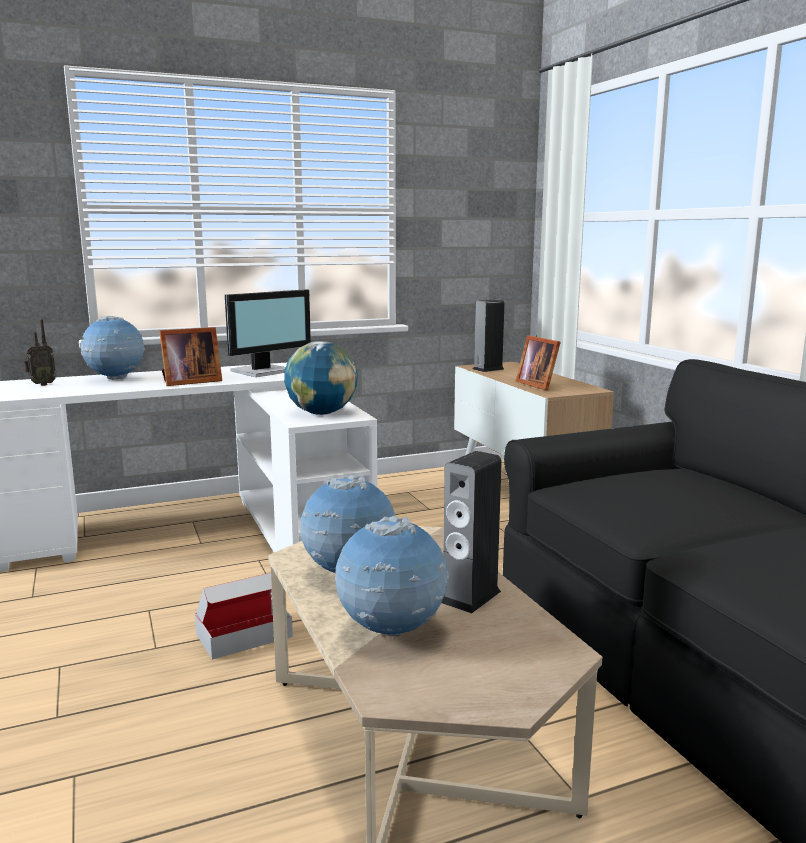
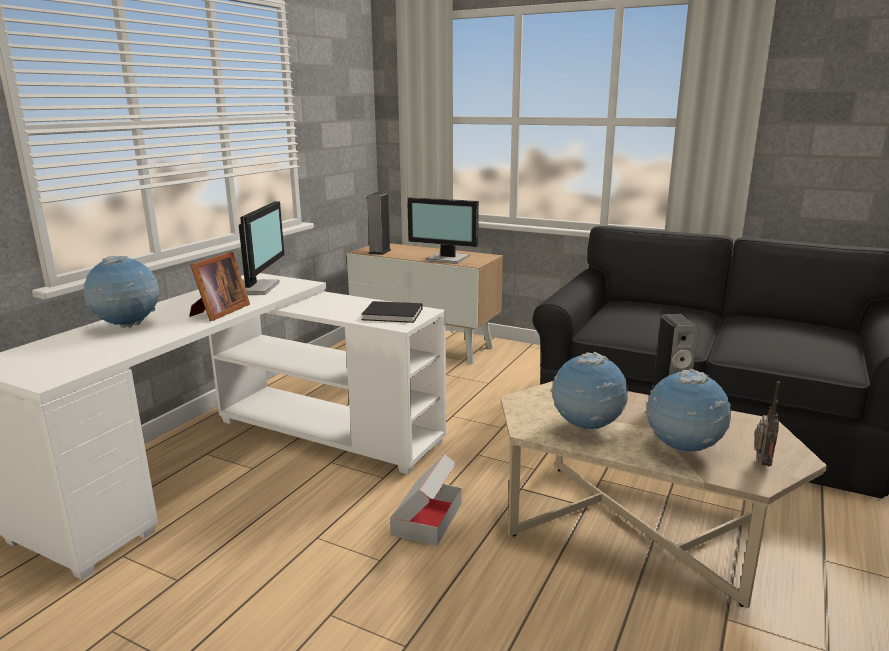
camera: 40 degrees left, 5 degrees up
(42, 384) = (56, 351): radio -> radio (760, 464)
(322, 413) = (394, 314): globe -> black book
(538, 385) = (447, 259): picture frame -> monitor

